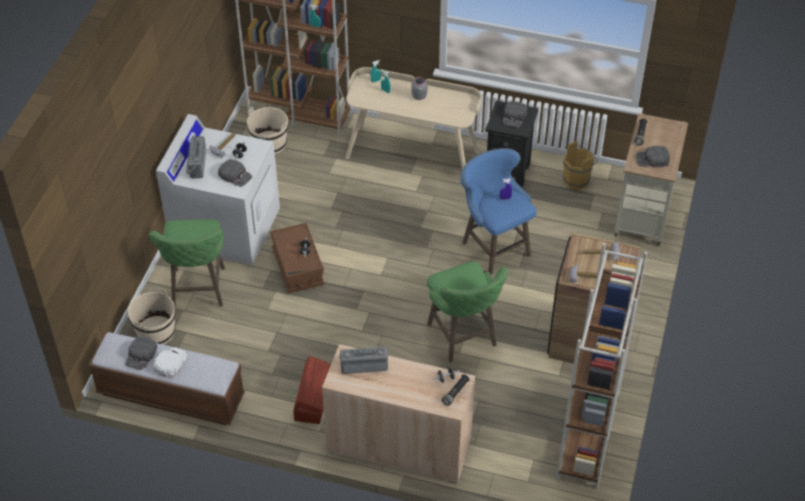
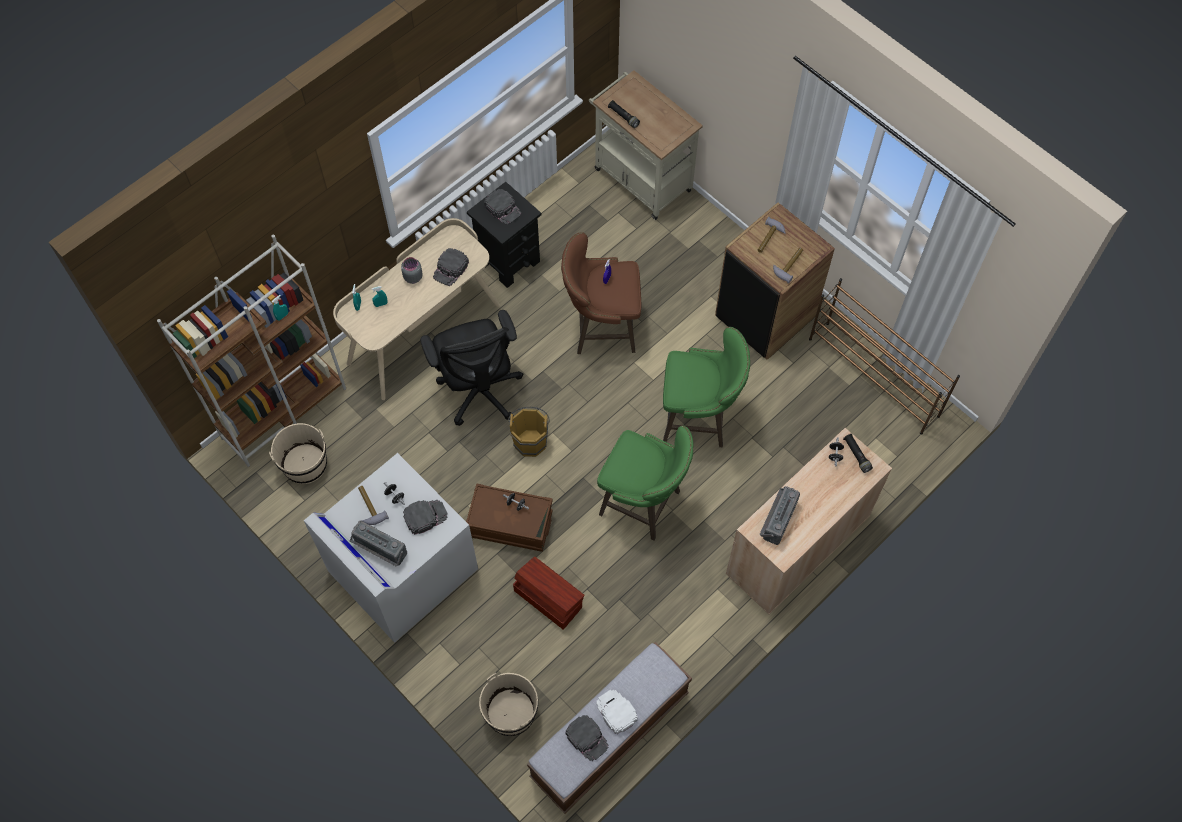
camera: 60 degrees left, 15 degrees up
(198, 290) = (478, 641): green stool -> green stool (643, 504)
(313, 399) = (696, 595): brown storage box -> brown storage box (548, 598)
(392, 201) = (477, 387): none -> black office chair
(494, 246) = (601, 328): blue stool -> brown stool
(578, 180) = (562, 207): brown bucket -> brown bucket (530, 440)
(588, 435) = (873, 378): brown bookcase -> brown shoe rack
(652, 159) = (663, 127): black cap -> black cap (450, 269)

